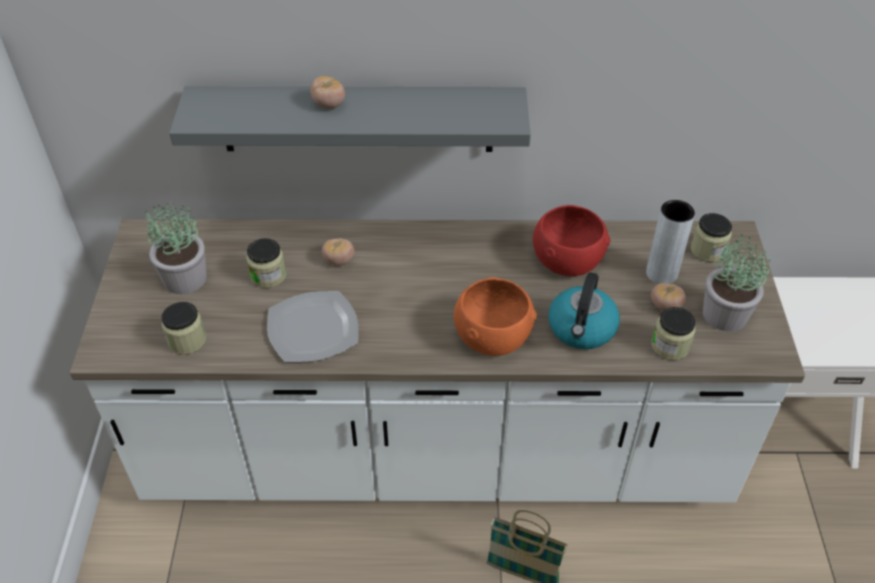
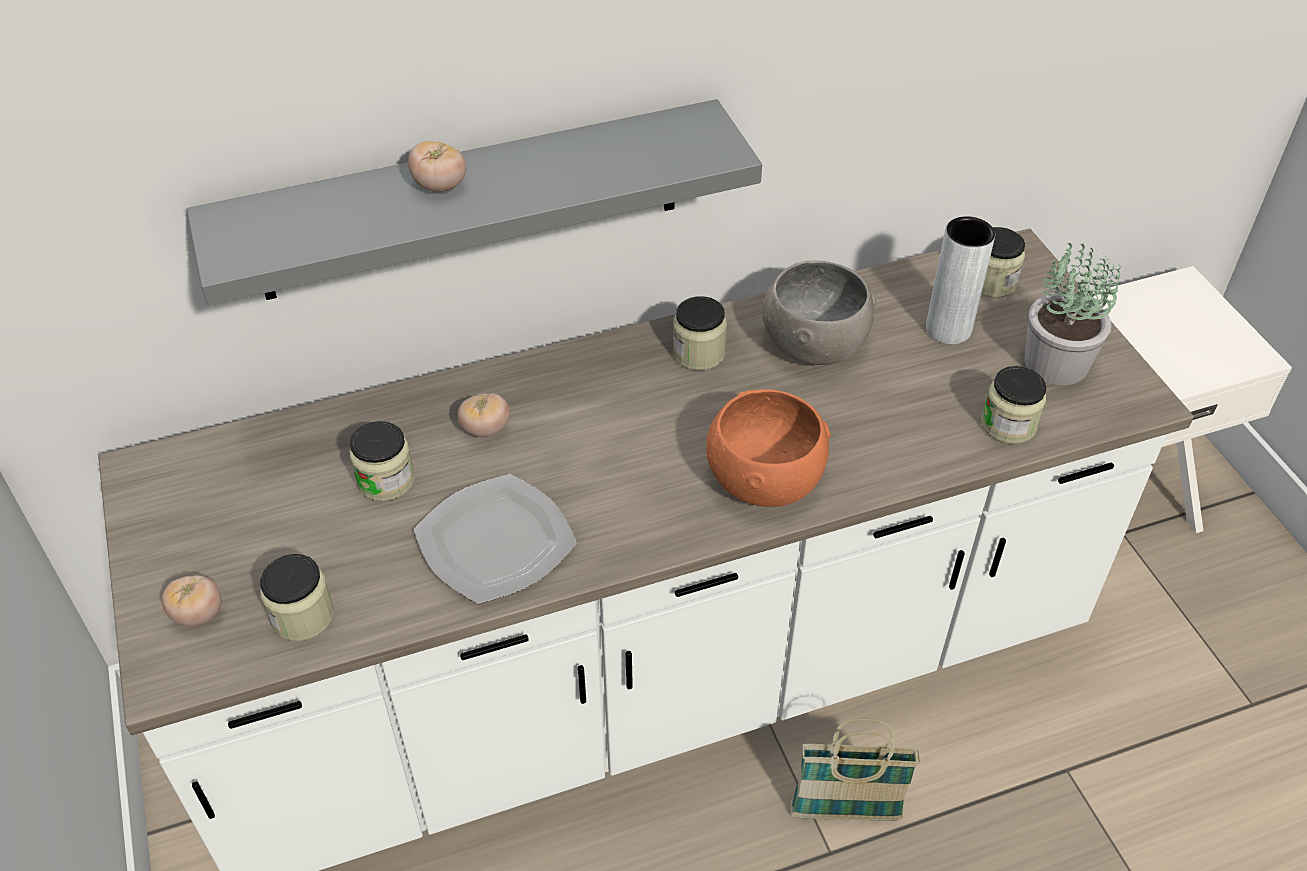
camera: 20 degrees left, 0 degrees up
(185, 279) = (253, 521): potted plant -> none
(490, 248) = (698, 353): none -> jar
(566, 260) = (813, 343): red bowl -> grey bowl
(582, 329) = (882, 434): kettle -> none
(665, 306) = (975, 372): tomato -> tomato (198, 614)

